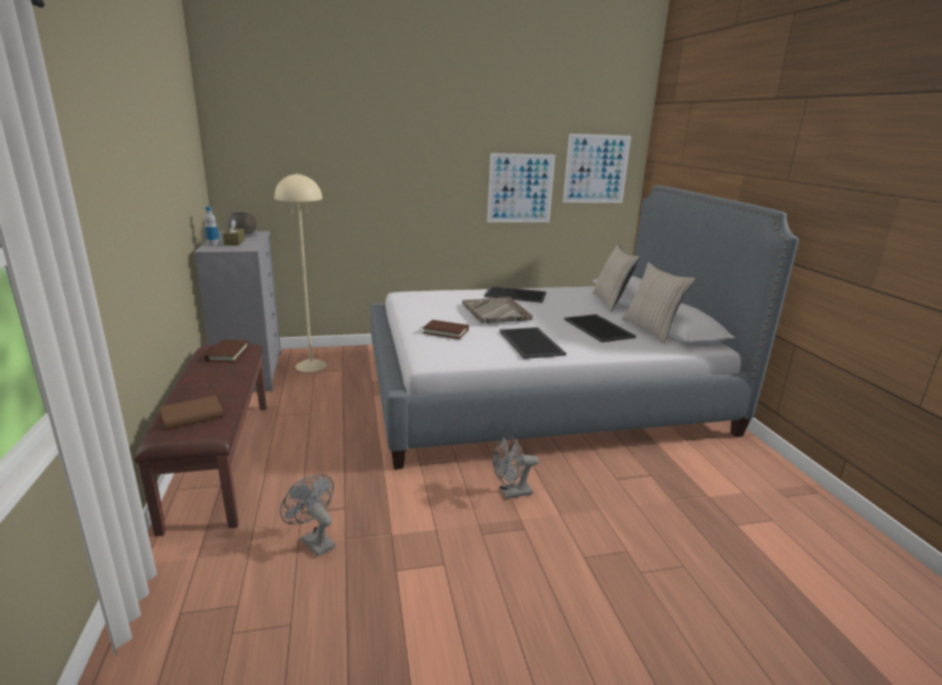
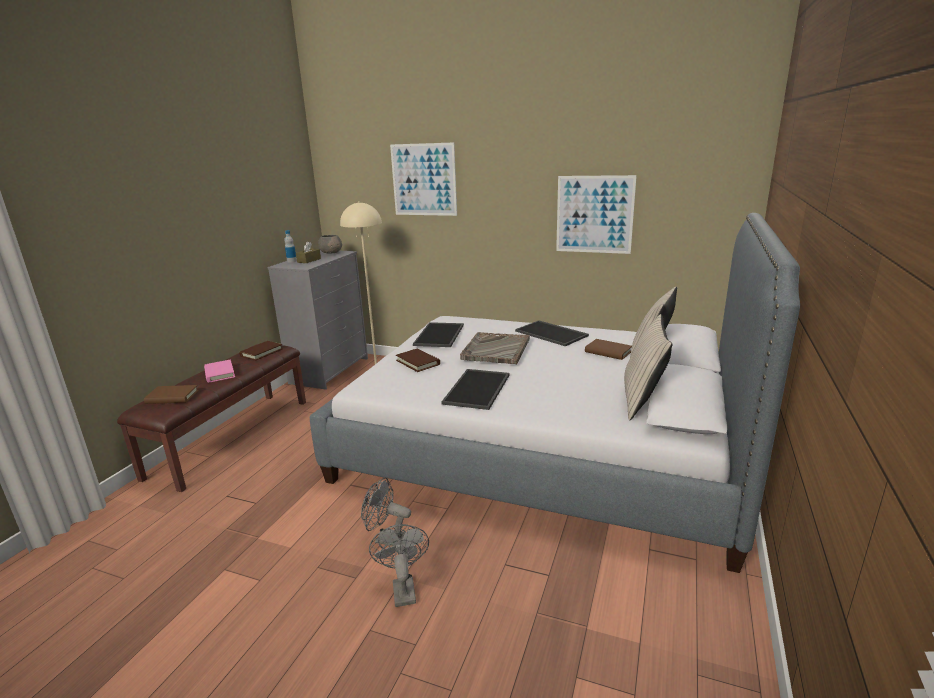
camera: 35 degrees right, 0 degrees up
(211, 381) = (219, 373): none -> pink book
(314, 540) = (207, 521): grey fan -> grey fan (403, 588)
(577, 302) = (608, 352): none -> brown book
(596, 169) = (693, 191): picture -> picture (424, 180)
(599, 328) = (581, 386): tray -> tray (440, 335)

